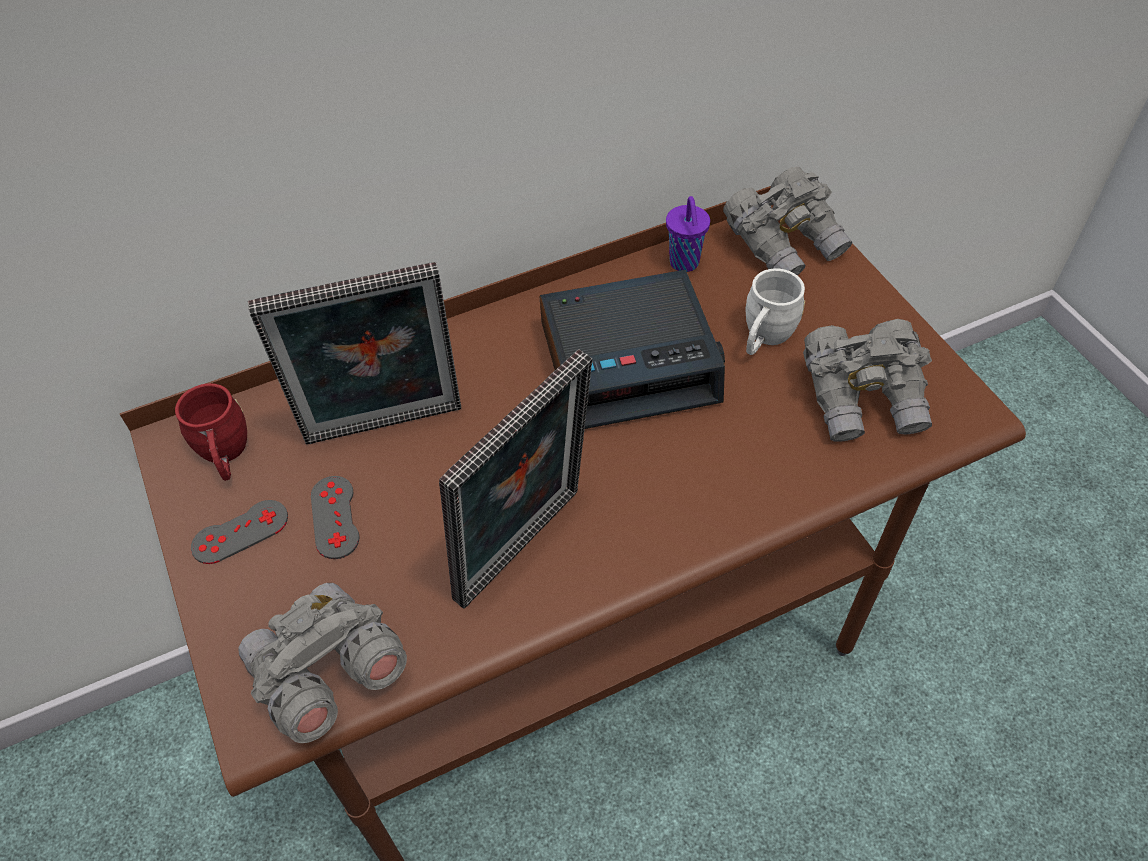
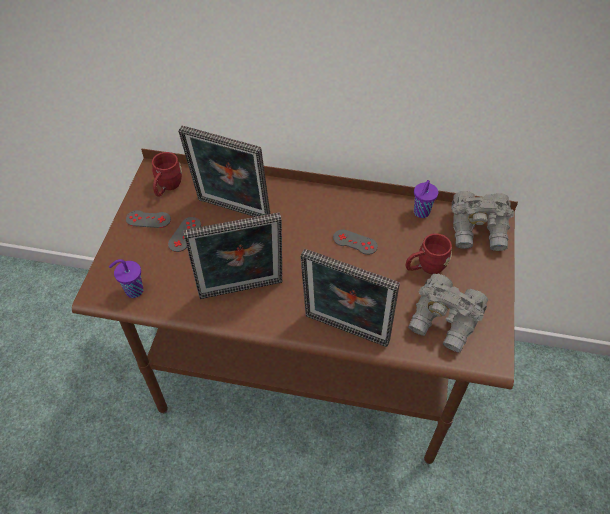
camera: 35 degrees right, 0 degrees up
(327, 675) = (133, 291): grey binoculars -> purple cup
(630, 362) = (355, 242): alarm clock -> grey game controller
(745, 508) = (344, 333): none -> picture frame
(764, 338) = (425, 267): white mug -> red mug

